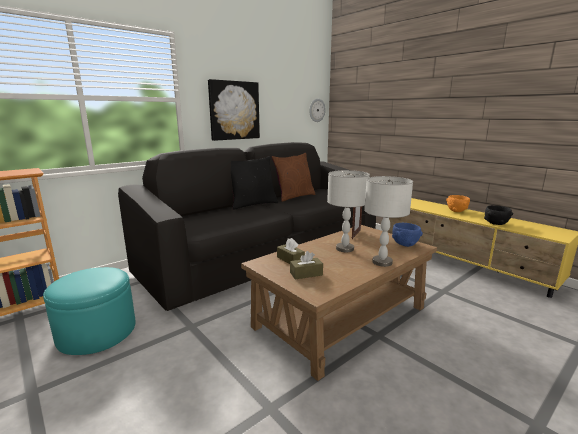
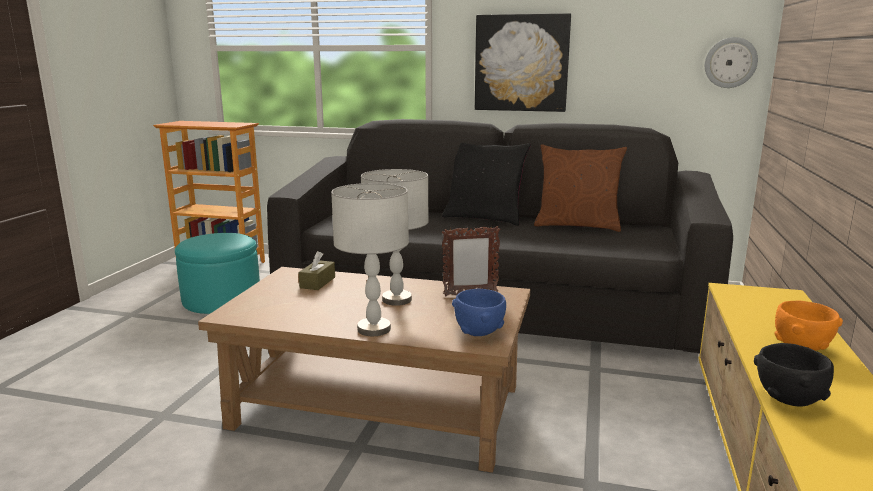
camera: 55 degrees right, 0 degrees up
(306, 274) = (282, 298): brown tissue box -> none

